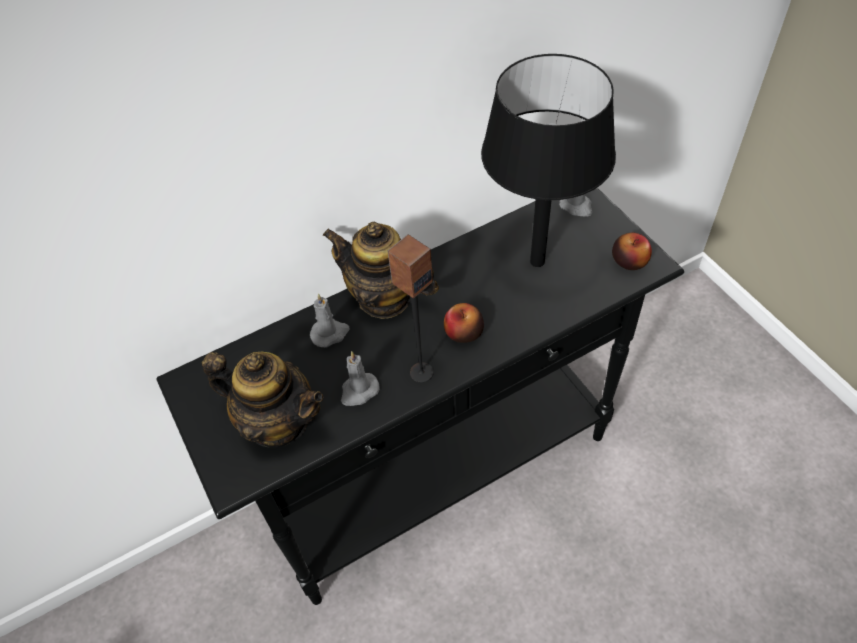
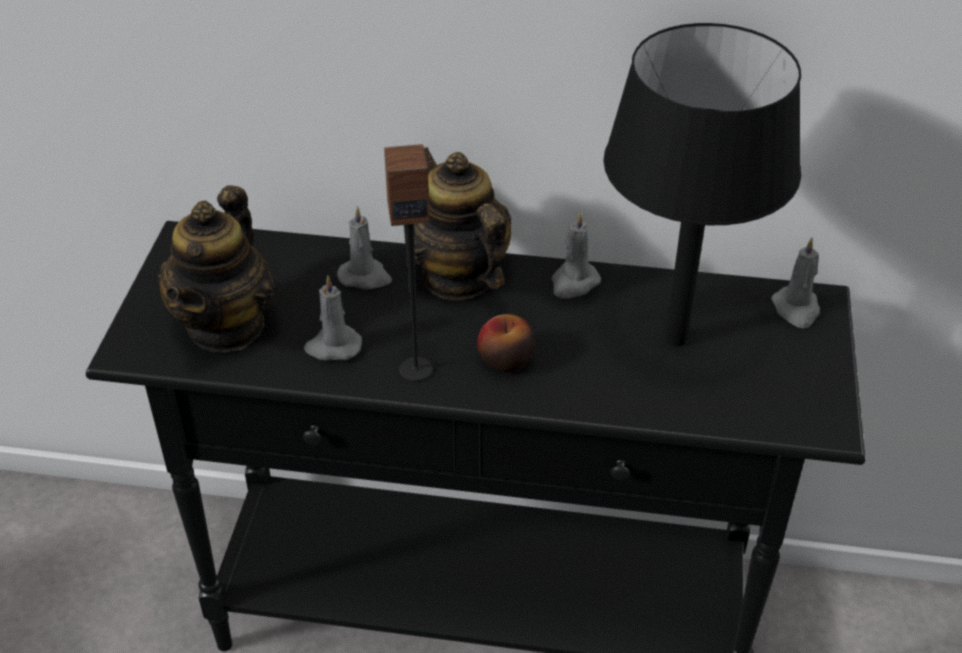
camera: 35 degrees right, 10 degrees down
(278, 422) = (226, 326): teapot -> teapot turned 45 degrees clockwise
(452, 261) = (573, 283): none -> grey candle
(629, 261) = (797, 404): apple -> none

